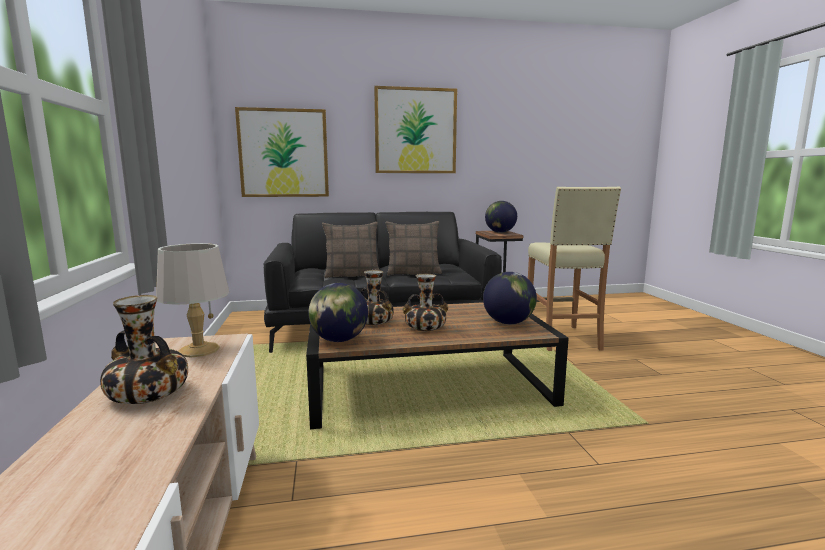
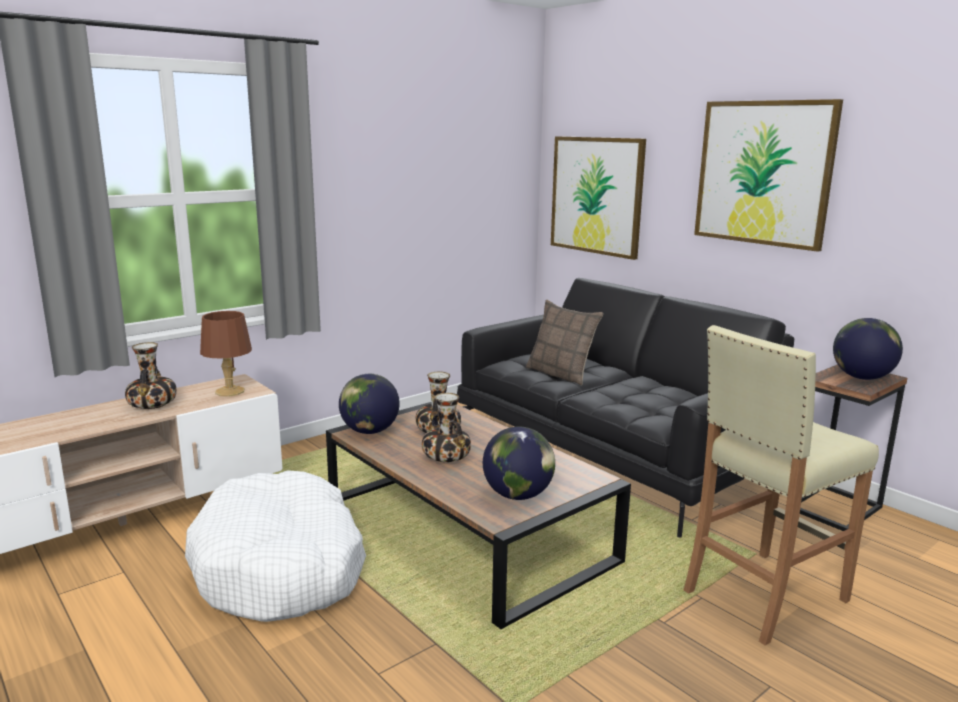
camera: 60 degrees right, 5 degrees up
(198, 350) = (230, 391): grey table lamp -> brown table lamp
(407, 481) = (281, 567): none -> white dog bed
(413, 273) = (625, 396): pillow -> none

